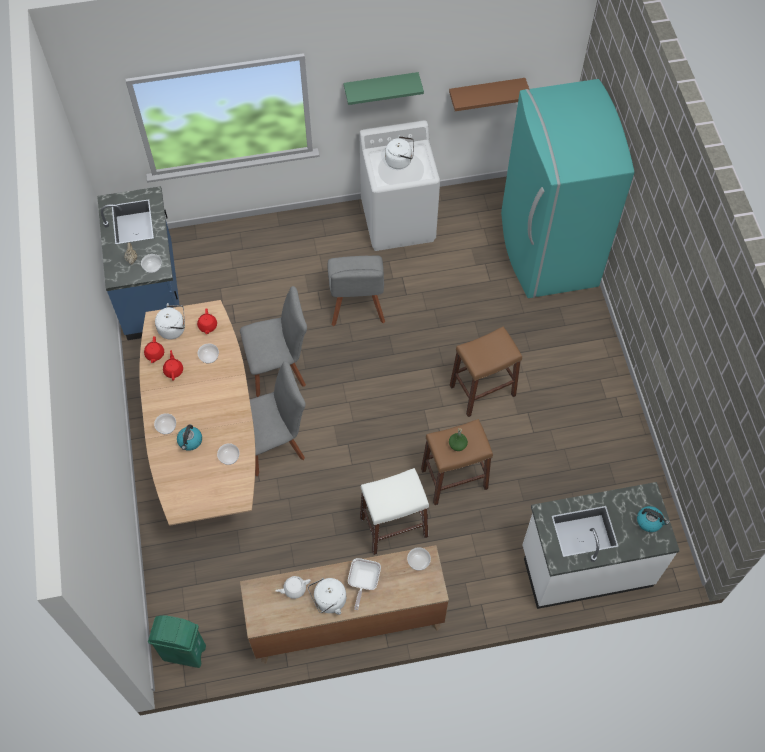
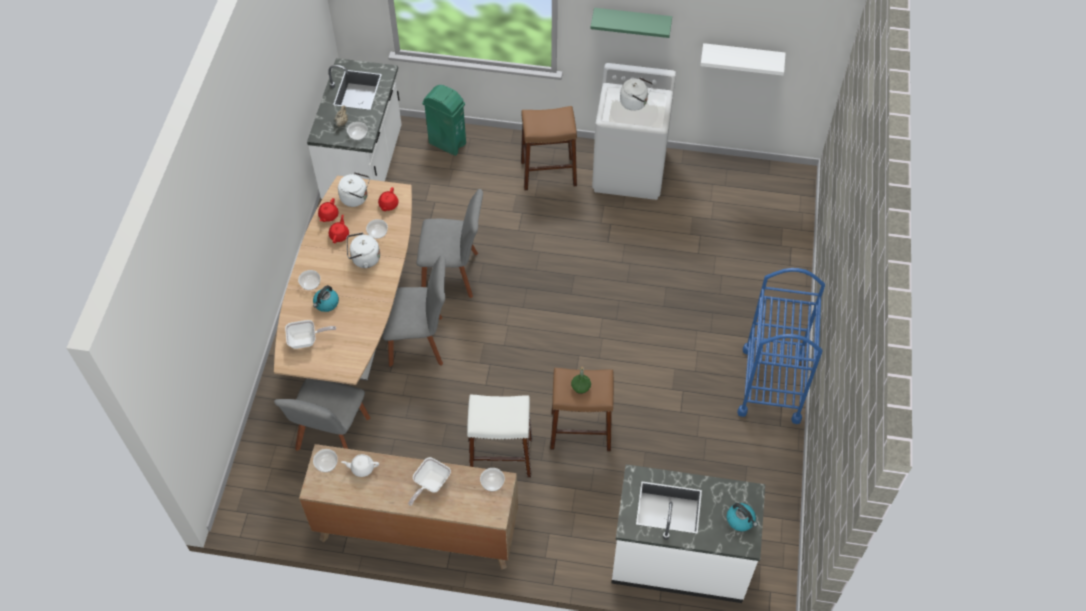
camera: 20 degrees right, 5 degrees down
(152, 291) = (365, 168): blue counter -> white counter
(184, 652) = (252, 505): green trash can -> green trash can (447, 143)
(187, 483) = (306, 340): none -> frying pan
(229, 457) = (356, 329): bowl -> bowl (327, 464)
(328, 601) = (389, 490): white kettle -> white kettle (364, 259)
(357, 307) = (554, 239): grey chair -> grey chair (332, 437)
(482, 390) = (645, 355): brown stool -> brown stool (548, 173)
(486, 92) = (742, 57): brown shelf -> white shelf
(547, 250) = (769, 241): turquoise fridge -> none
(600, 382) = (771, 384): none -> blue cart

